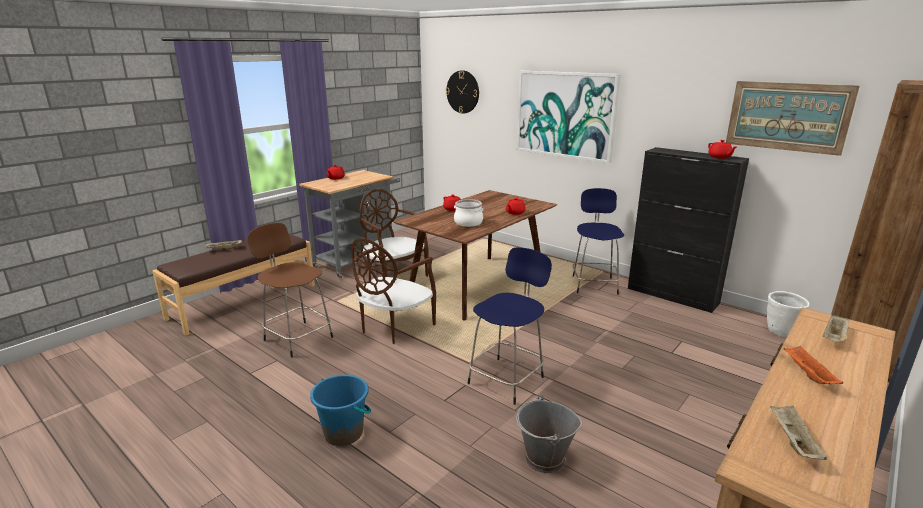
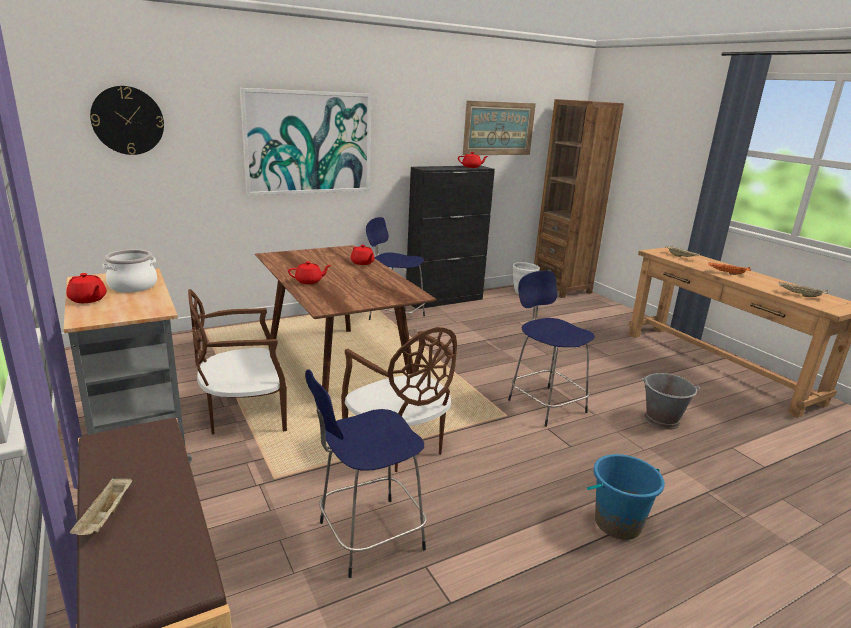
camera: 70 degrees left, 0 degrees up
(297, 338) = (367, 537): brown stool -> blue stool
(468, 223) = (372, 285): cooking pot -> cooking pot (133, 286)

